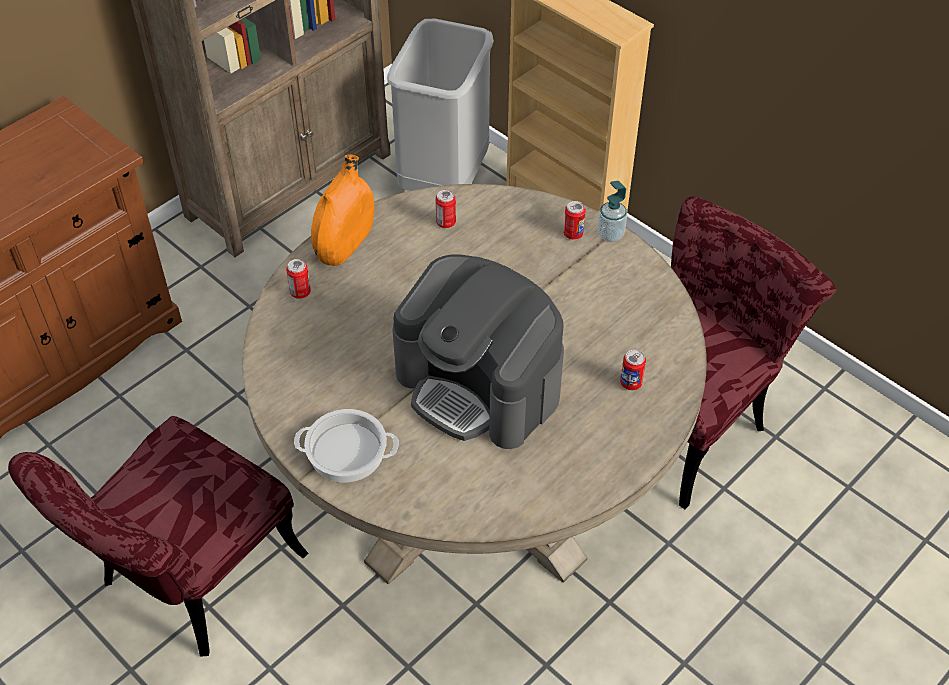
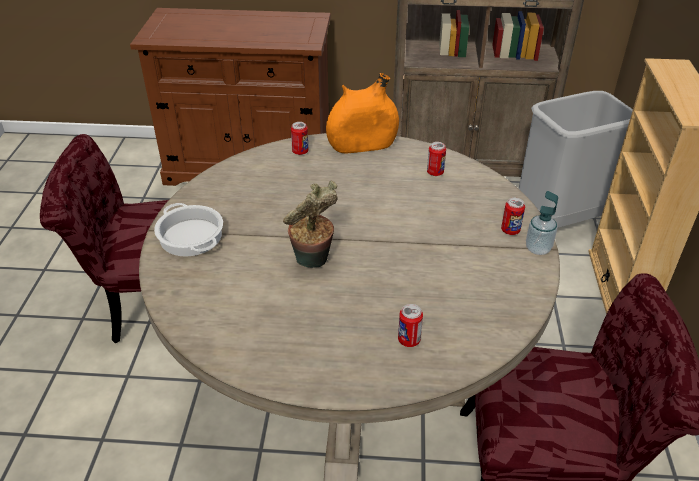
camera: 50 degrees right, 10 degrees down
(480, 385) = (313, 263): coffee machine -> potted plant

